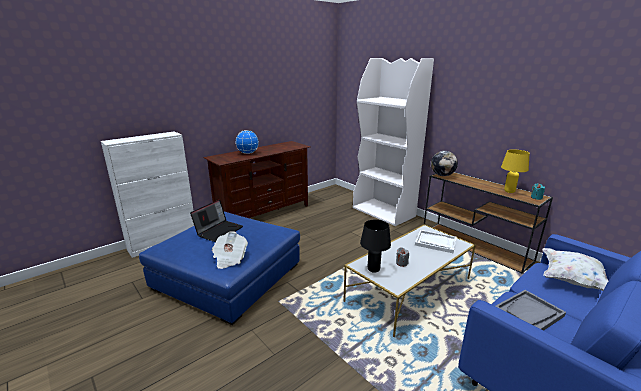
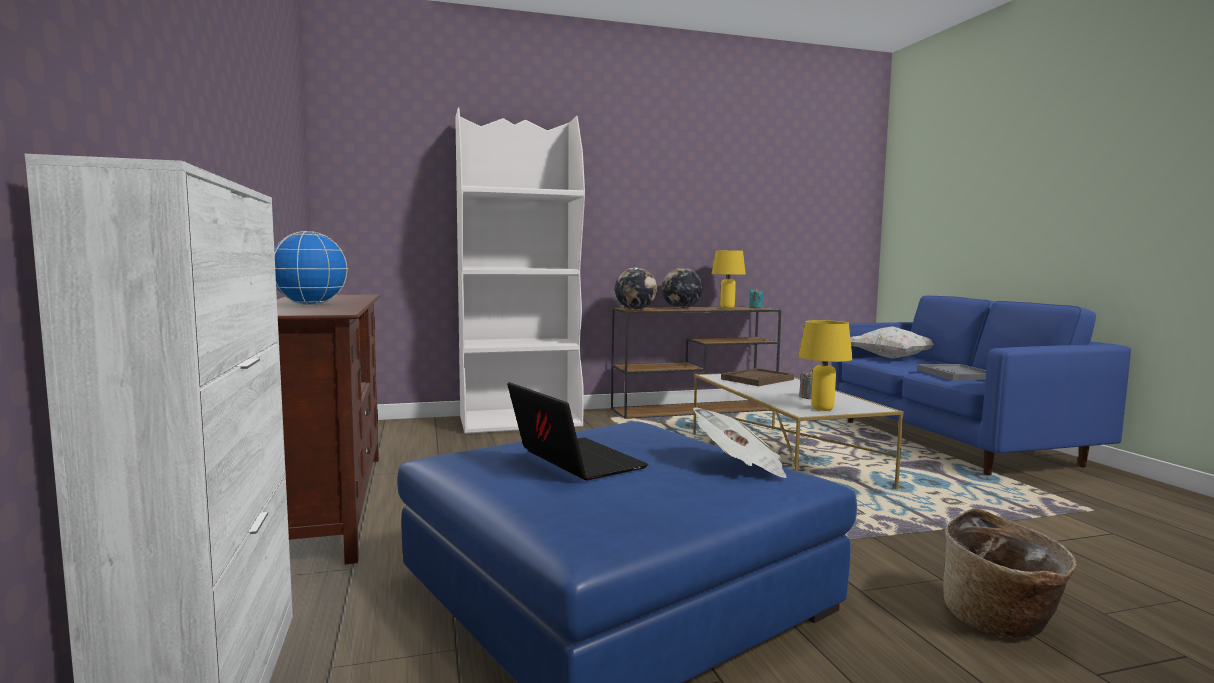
camera: 65 degrees left, 15 degrees down
(237, 372) = (1001, 622): none -> basket
(373, 269) = (821, 409): black table lamp -> yellow table lamp
(435, 242) = (757, 379): white tray -> brown tray
(477, 182) = (681, 308): none -> globe

